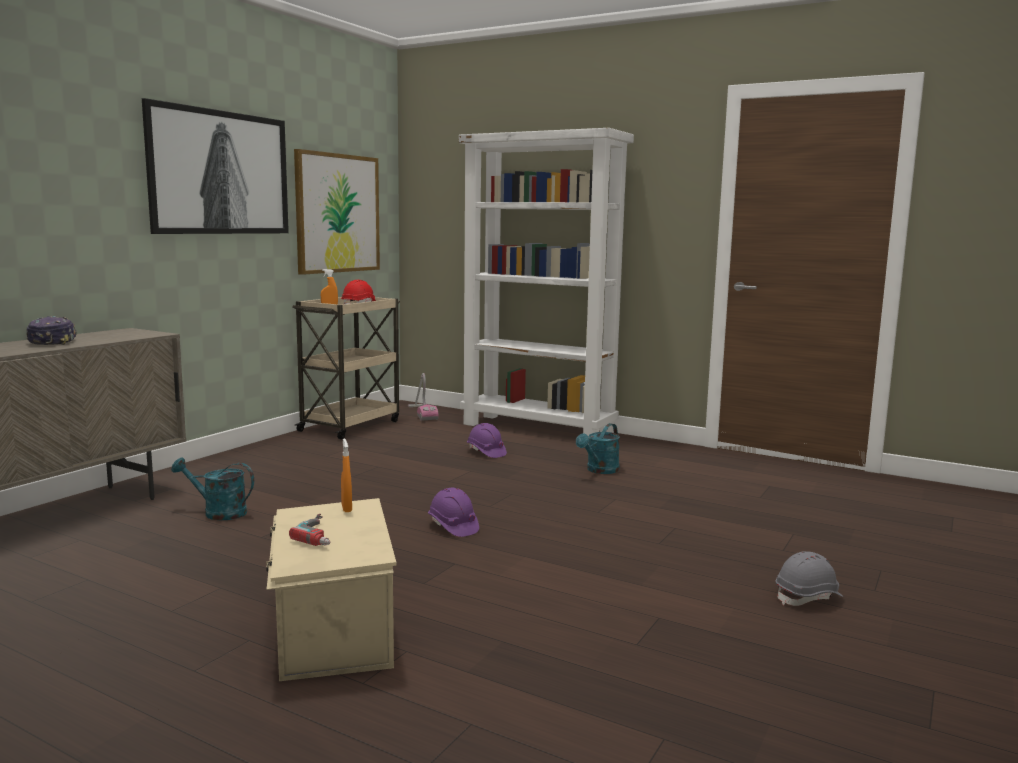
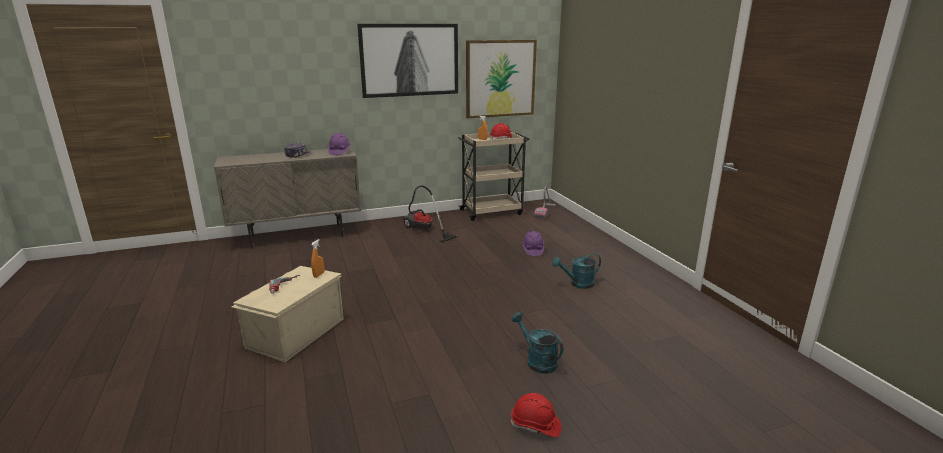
camera: 40 degrees right, 10 degrees up
(218, 512) = (353, 252): turquoise watering can -> turquoise watering can (537, 361)
(287, 464) = (423, 230): none -> vacuum cleaner
(453, 527) = (431, 295): purple hard hat -> purple hard hat (339, 152)
(539, 429) = (596, 241): white bookcase -> none
(808, 597) = (535, 425): grey hard hat -> red hard hat

